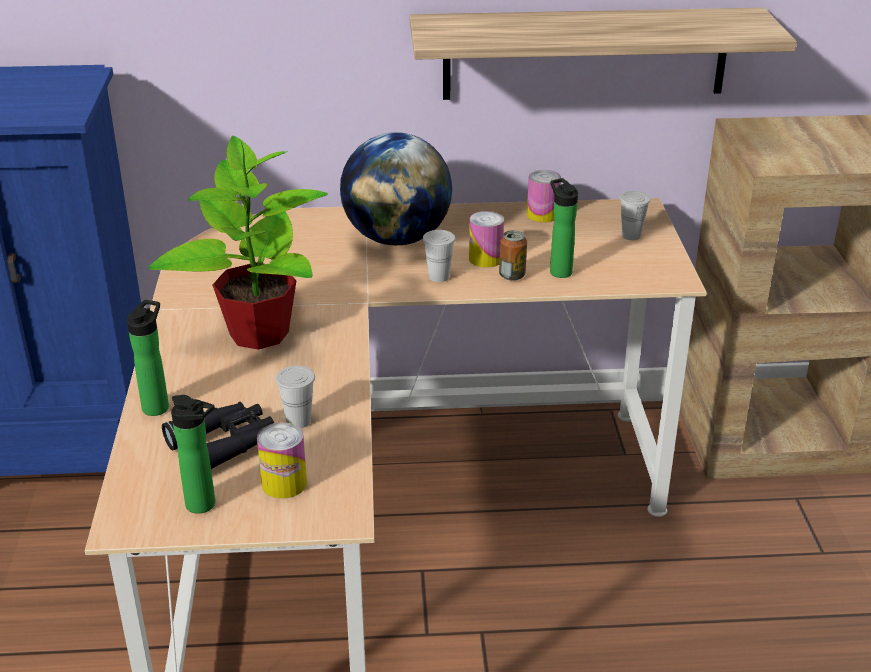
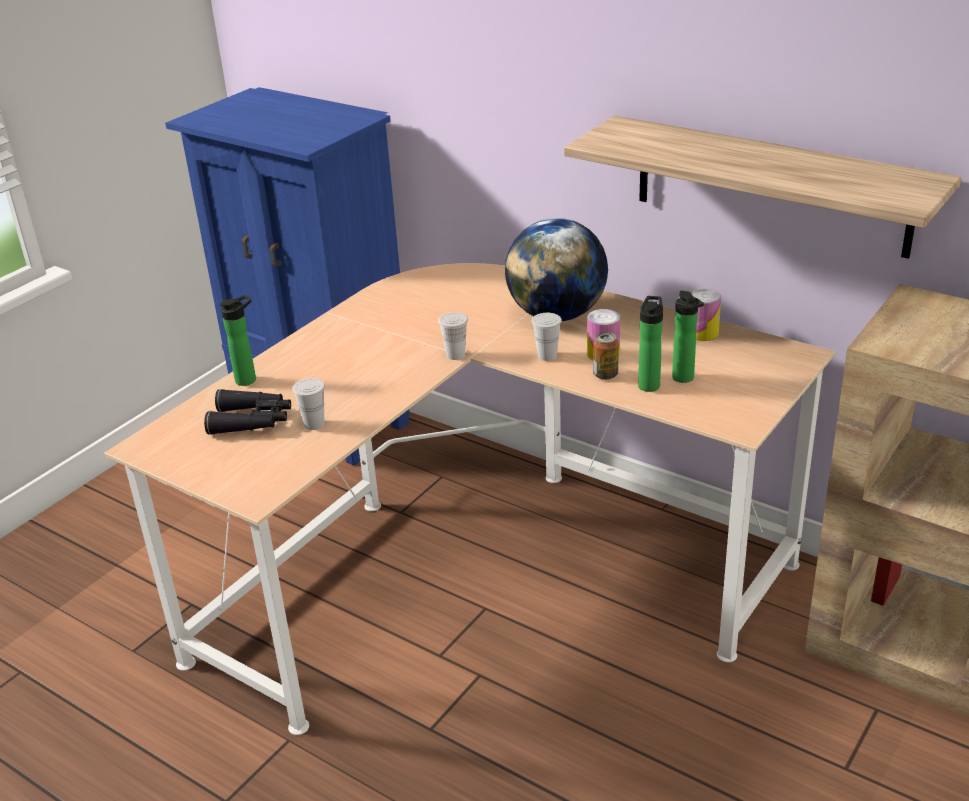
camera: 40 degrees right, 0 degrees up
(204, 505) = (193, 455): bottle -> bottle (685, 379)
(258, 332) = (369, 352): potted plant -> none
(284, 483) = (252, 461): can -> none
(631, 235) = (756, 376): white cup -> white cup (455, 355)

